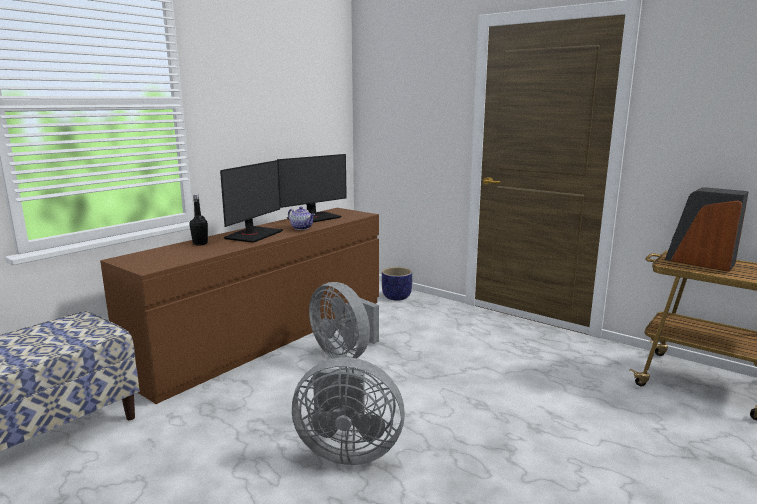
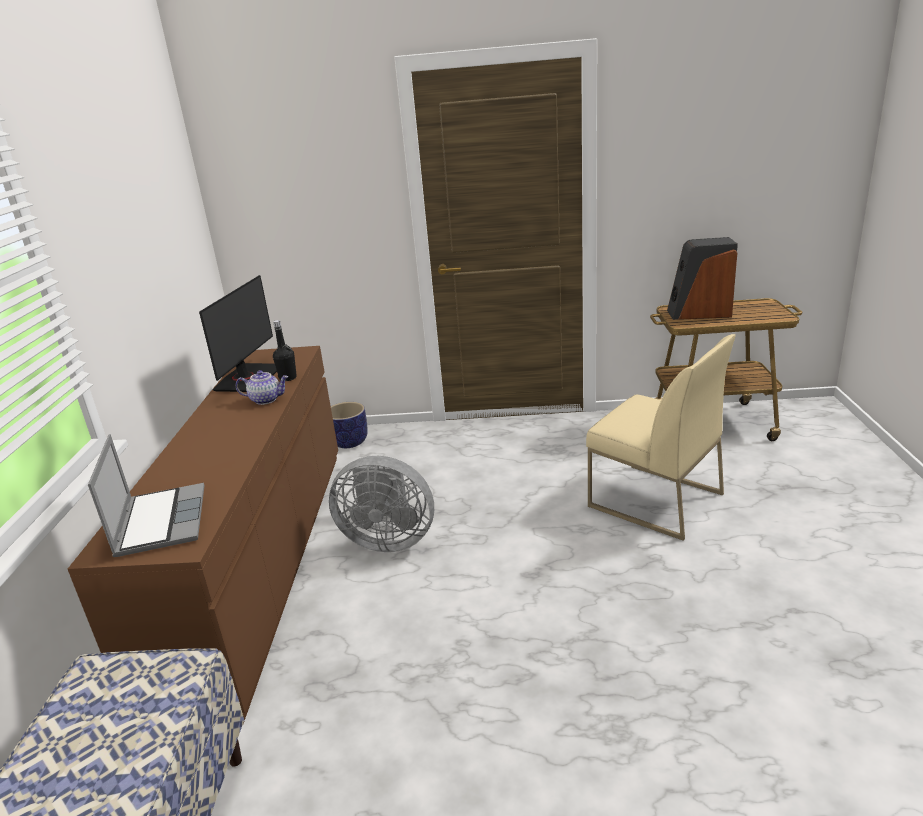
camera: 35 degrees left, 10 degrees up
(161, 256) = (160, 521): none -> laptop
(200, 243) = (172, 477): black bottle -> black bottle (288, 378)
(253, 235) = (221, 434): monitor -> none
(347, 450) = (533, 642): grey fan -> none
(565, 412) = (654, 500): none -> beige chair

